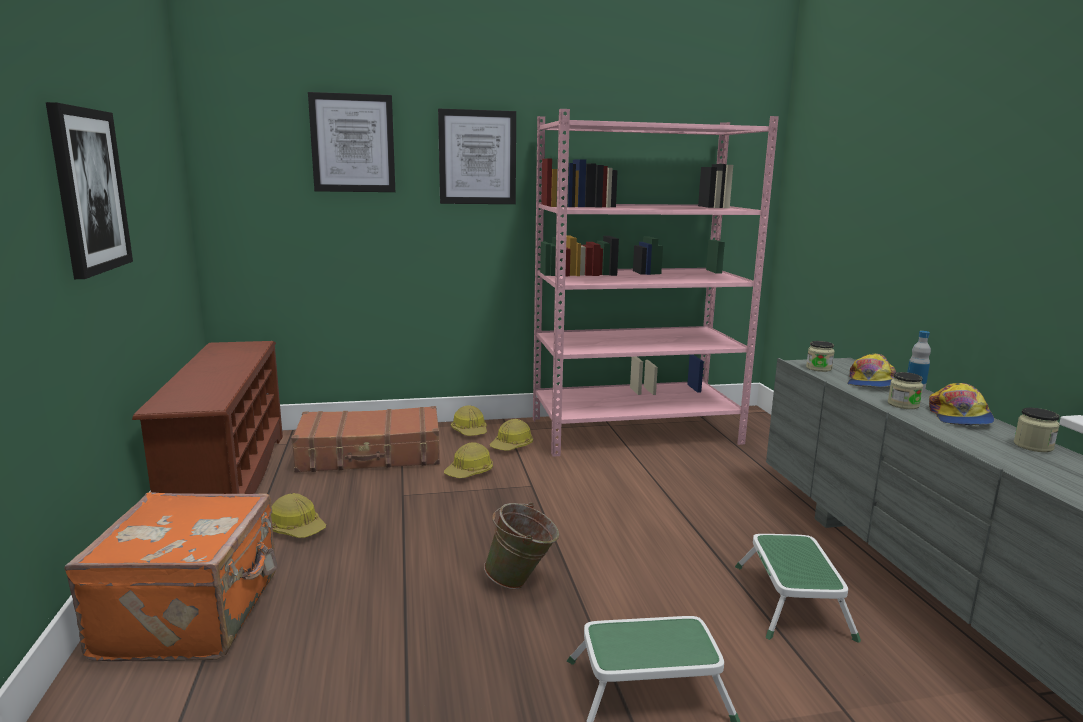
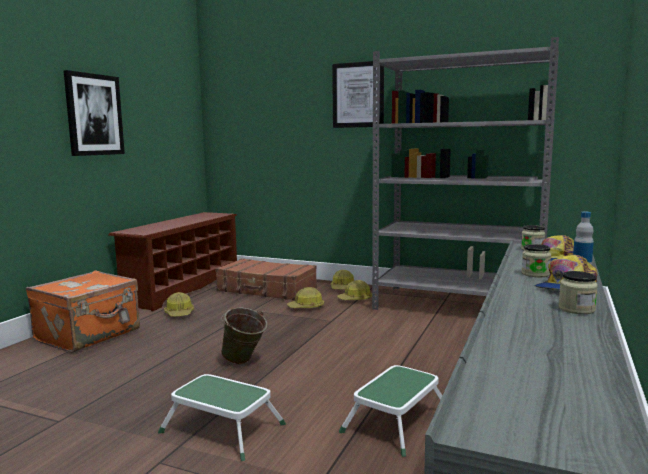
camera: 35 degrees right, 5 degrees down
(353, 143) = (283, 91): picture -> none
(634, 431) = (458, 306): pink bookcase -> grey bookcase

